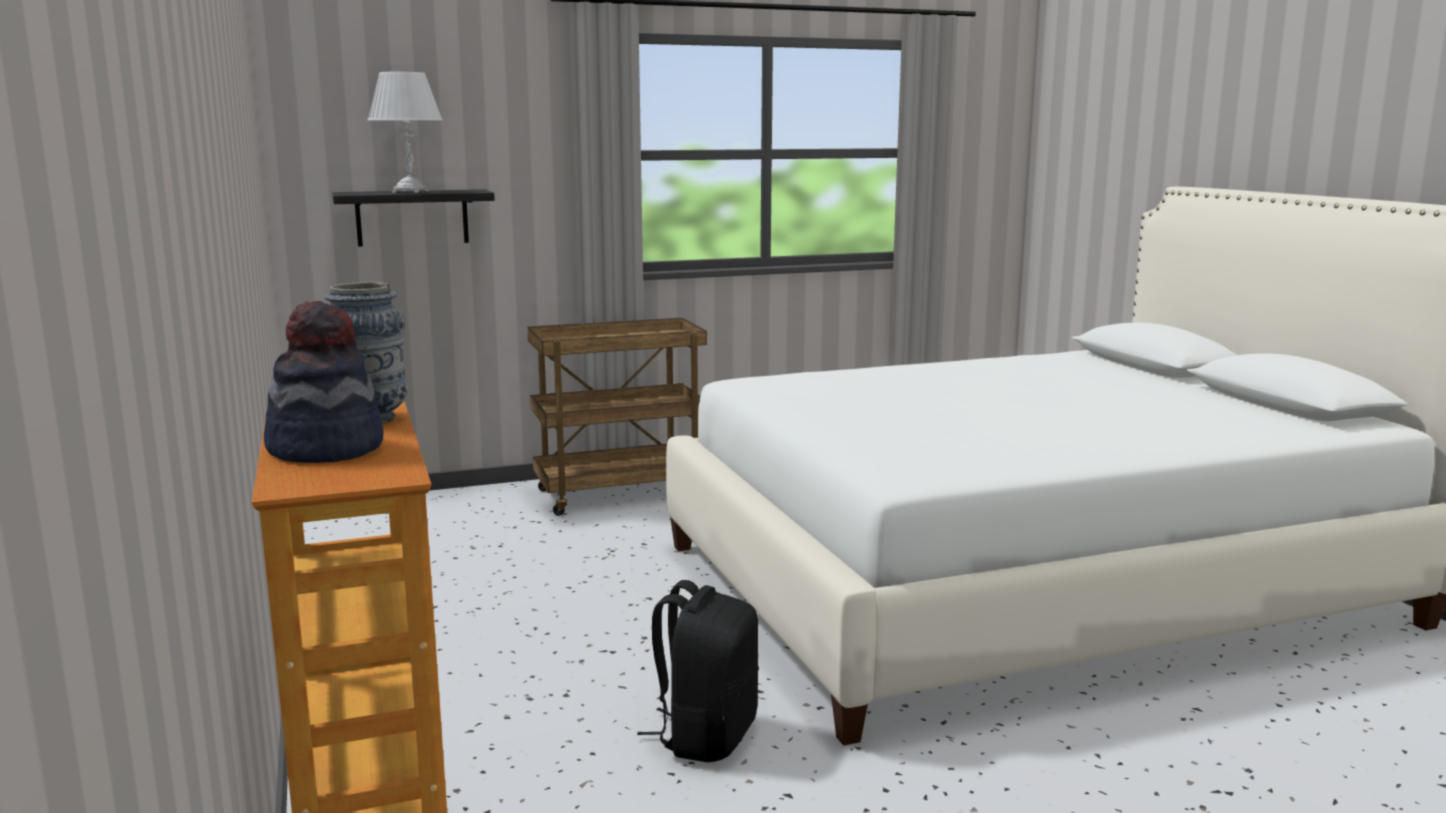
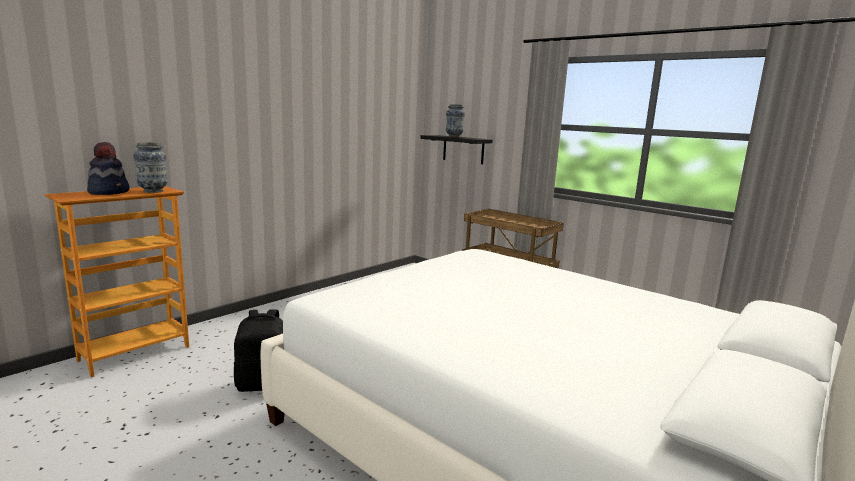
camera: 60 degrees right, 0 degrees up
(410, 192) = (454, 136): white table lamp -> vase

